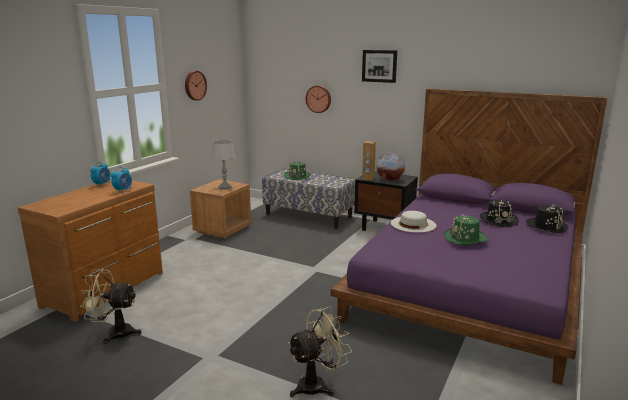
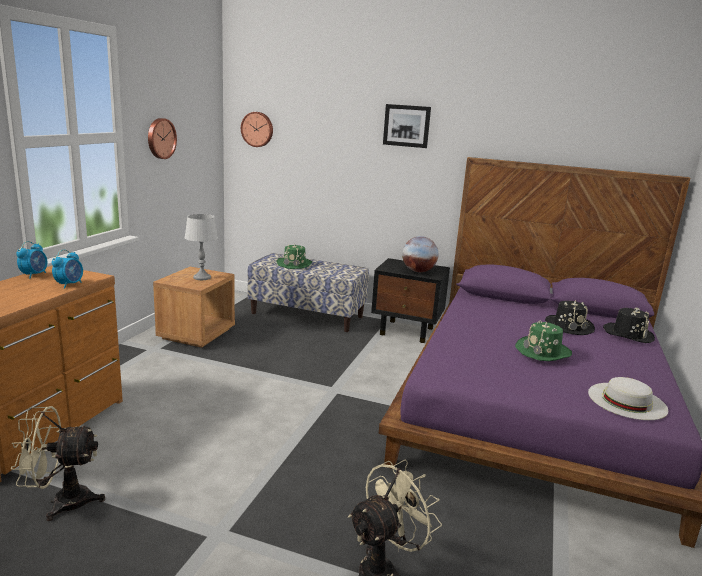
camera: 10 degrees left, 0 degrees up
(318, 99) = (323, 164): wall clock -> wall clock (257, 129)
(368, 178) = (390, 269): brown speaker -> none
(413, 224) = (470, 332): white hat -> white hat (627, 401)

